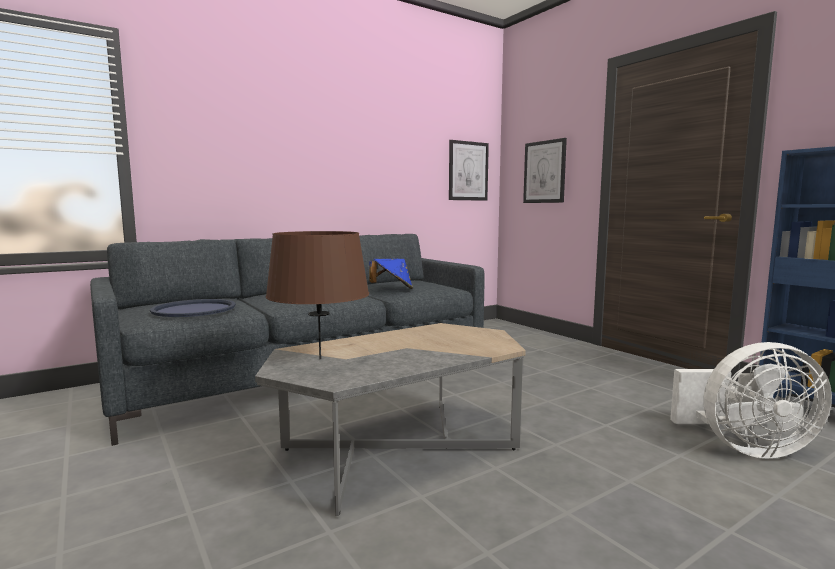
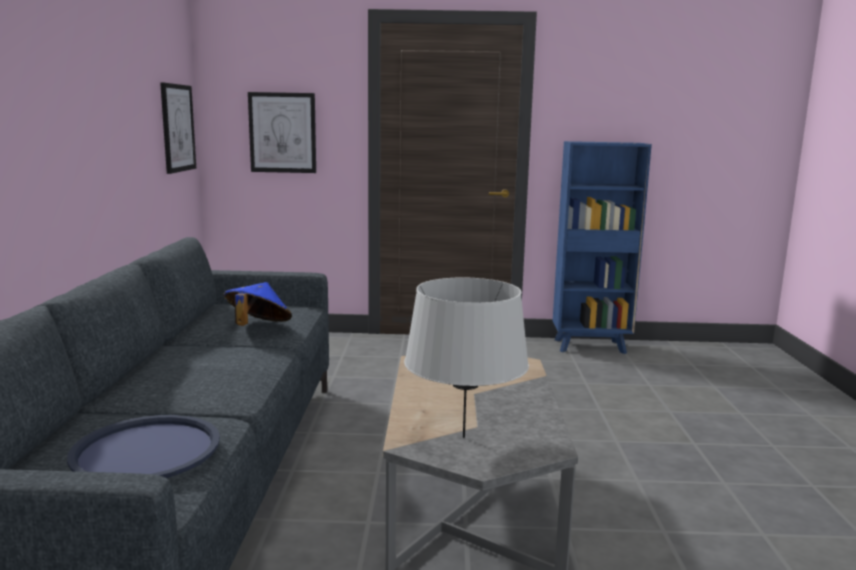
camera: 55 degrees left, 5 degrees up
(320, 359) = (463, 437): brown table lamp -> grey table lamp
(745, 448) = (610, 387): white fan -> none

